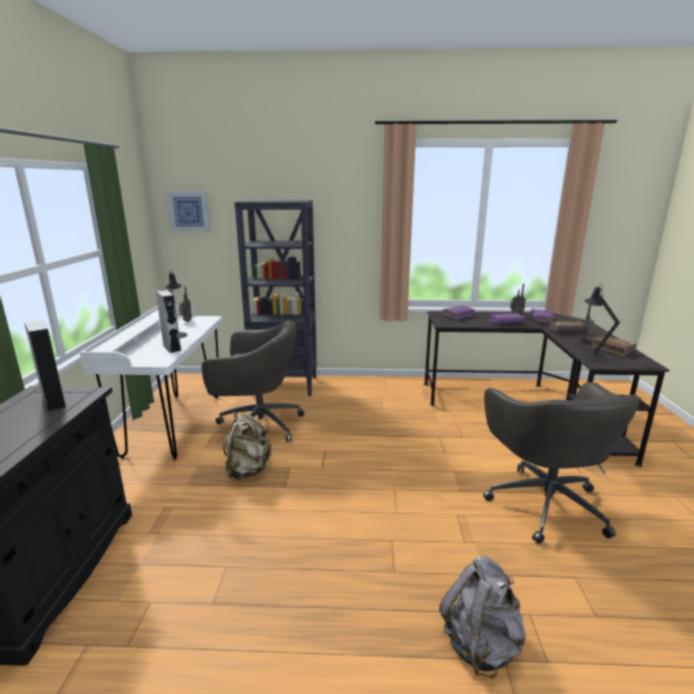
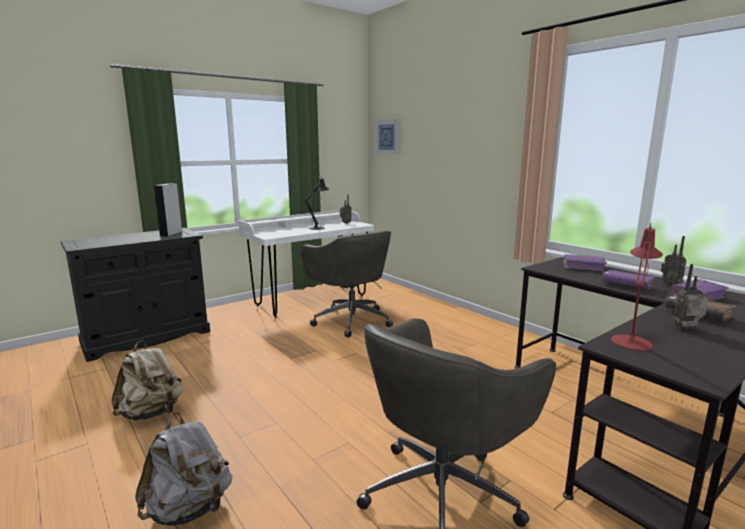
camera: 50 degrees right, 5 degrees down
(172, 348) = (295, 232): grey speaker -> none
(248, 470) = (293, 340): beige backpack -> beige backpack (151, 413)
(285, 386) = (420, 305): black bookcase -> none
(592, 356) = (632, 340): black table lamp -> red table lamp
(612, 350) = (698, 348): brown book -> none

